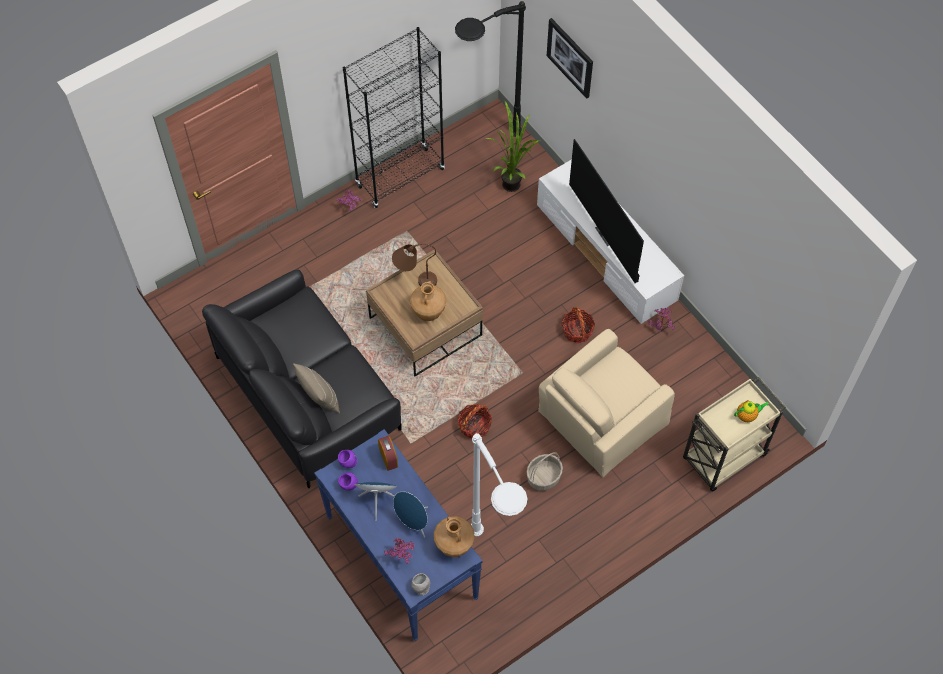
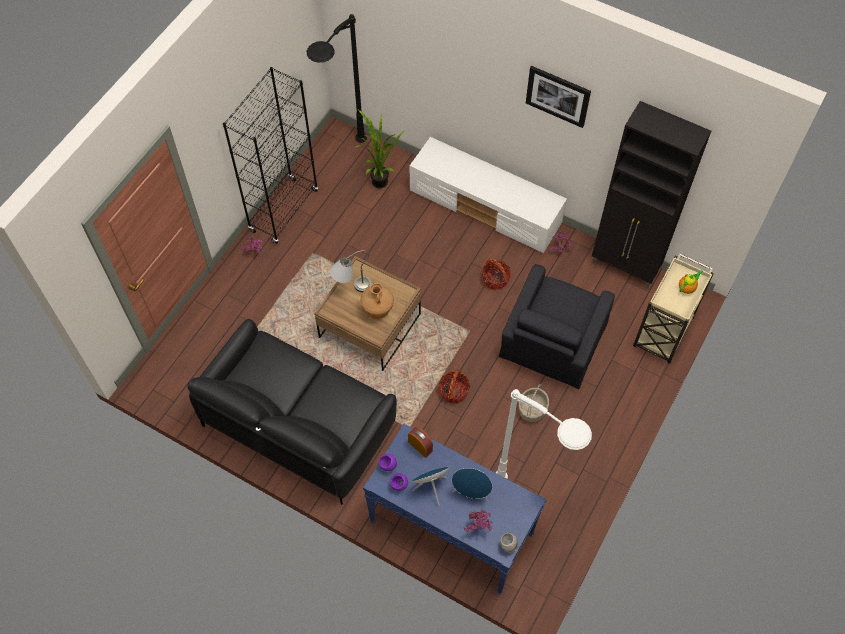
camera: 25 degrees left, 0 degrees up
(319, 398) = (321, 421): beige pillow -> none
(414, 279) = (351, 288): brown table lamp -> grey table lamp
(454, 545) = (516, 497): brown vase -> none
(570, 57) = (411, 48): picture -> picture (558, 96)
(601, 418) = (552, 342): beige armchair -> black armchair
(608, 233) = (489, 188): television -> none
(721, 373) = (625, 267): none -> black cabinet

